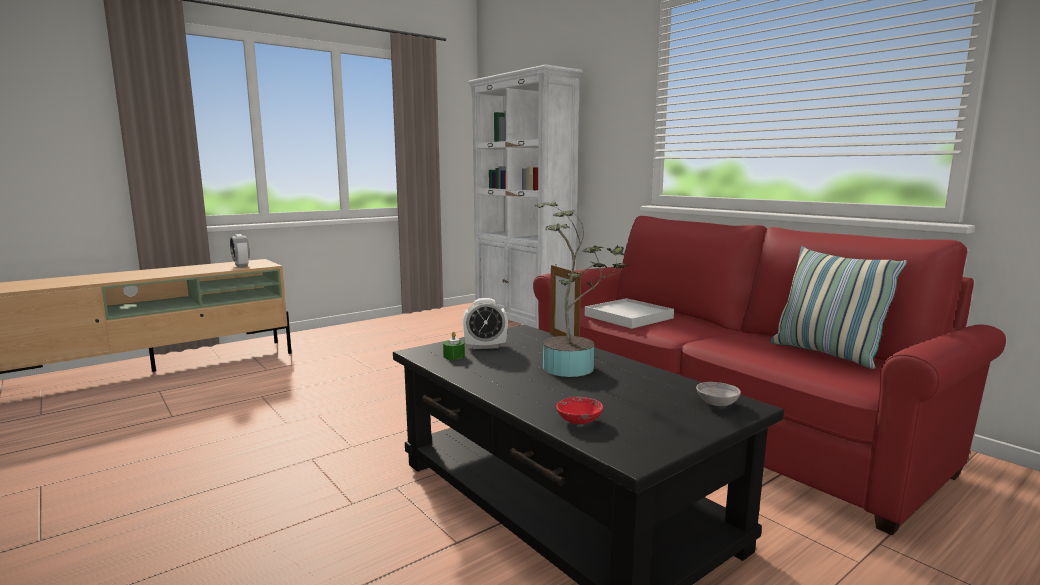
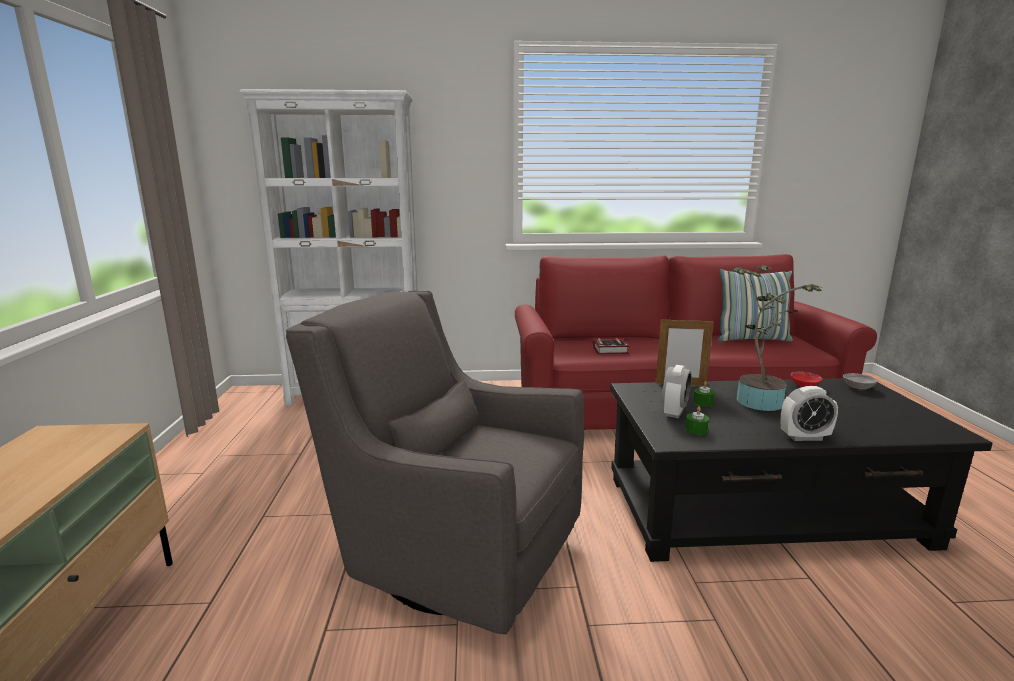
camera: 55 degrees left, 5 degrees up
(241, 265) = (62, 452): alarm clock -> alarm clock (804, 437)
(353, 403) = (451, 555): none -> grey armchair
(526, 351) = (703, 402): none -> green candle
(579, 421) = (887, 429): red bowl -> red bowl (804, 386)
(628, 317) = (612, 350): white tray -> book

